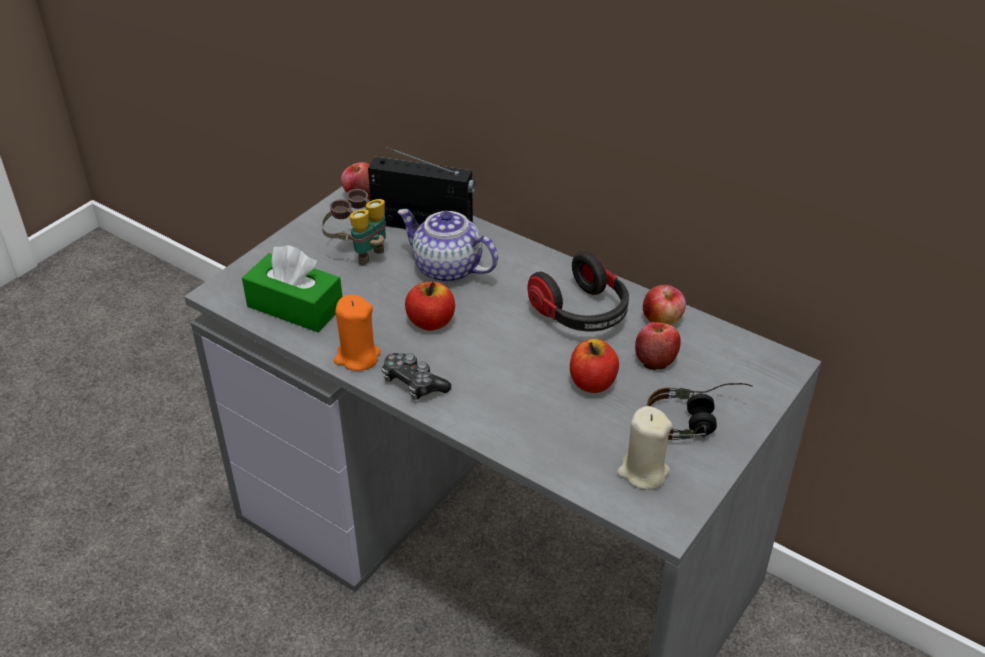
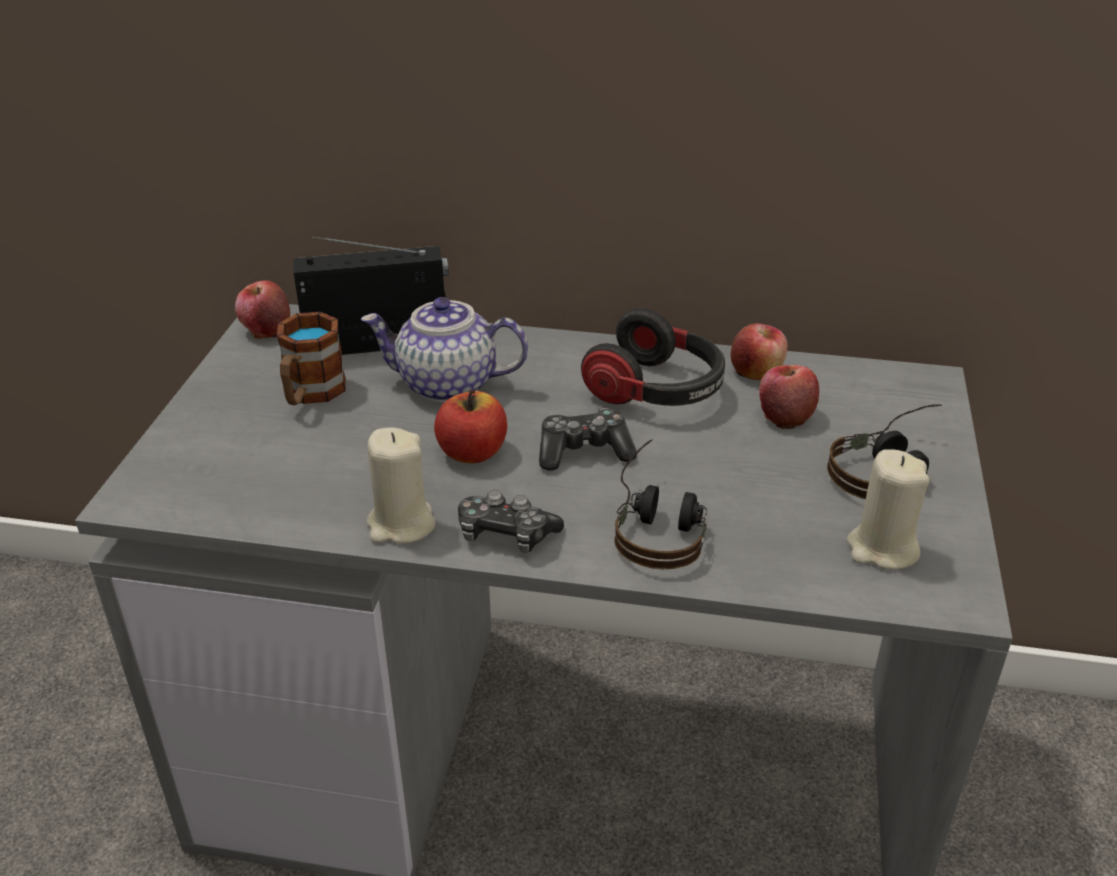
camera: 25 degrees left, 5 degrees down
(295, 306) = (263, 486): green tissue box -> none
(357, 357) = (401, 524): orange candle -> beige candle
(359, 251) = (310, 394): binoculars -> mug
(500, 343) = (584, 451): none -> game controller
(512, 407) = (660, 523): none -> headphones
(592, 382) = (735, 463): apple -> none

